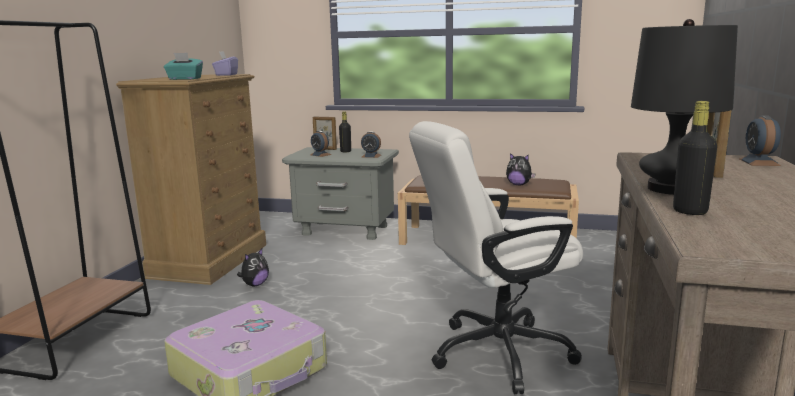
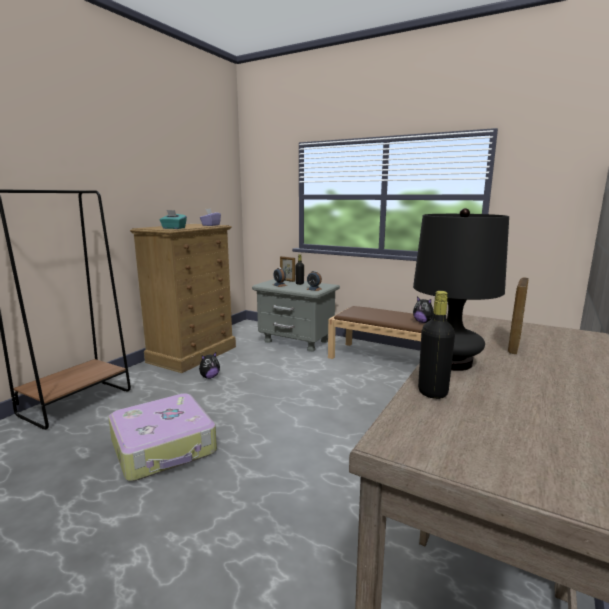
camera: 15 degrees right, 0 degrees up
(494, 355) = (345, 466): white office chair -> none
(759, 162) = (577, 339): alarm clock -> none

